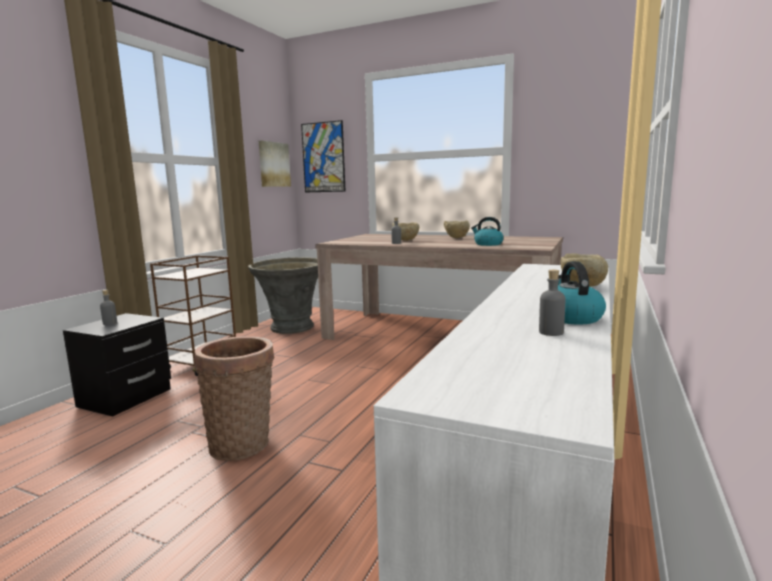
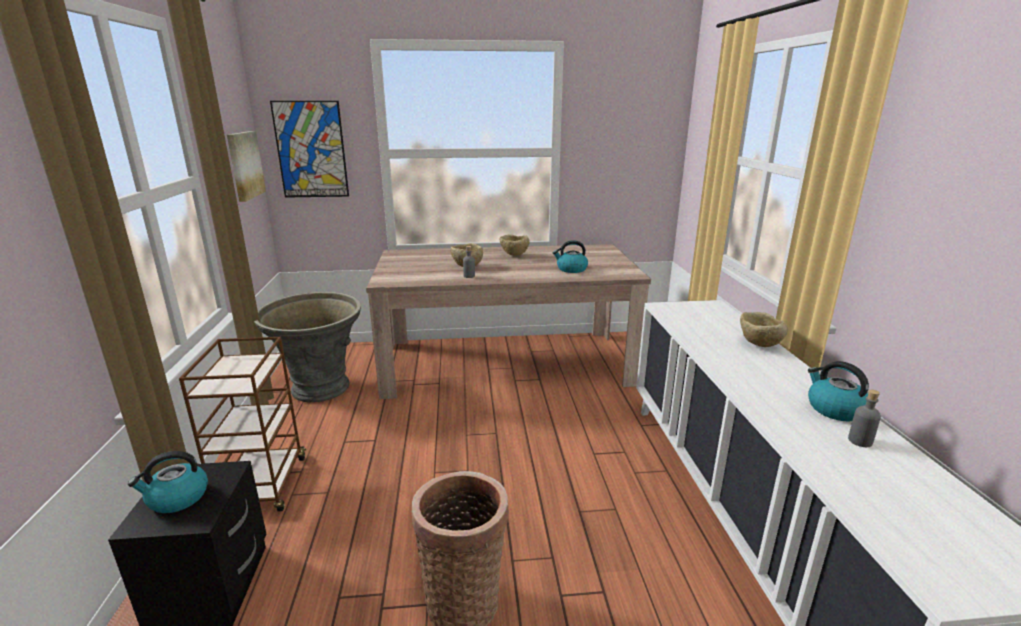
camera: 30 degrees left, 10 degrees up
(110, 323) = (177, 498): grey bottle -> kettle

